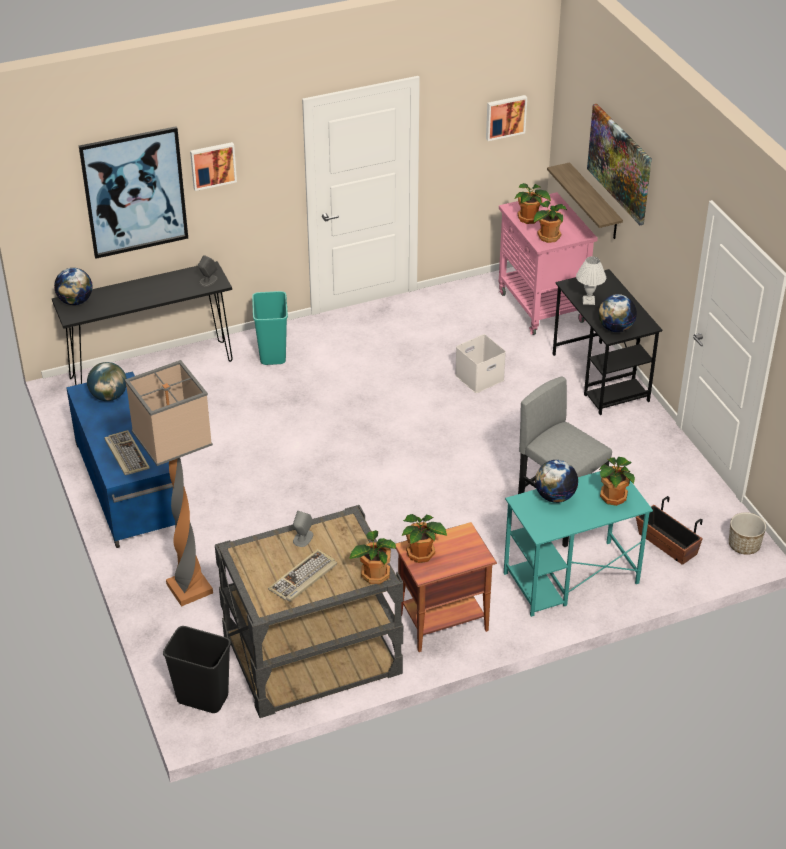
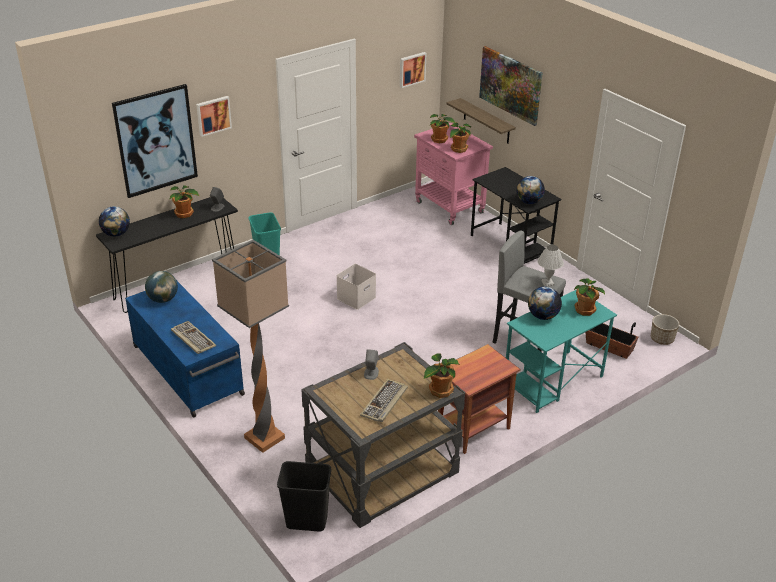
camera: 15 degrees left, 5 degrees down
(421, 554) = (461, 373): potted plant -> potted plant (184, 214)
(479, 377) = (426, 256): white storage box -> white storage box (356, 297)
(588, 300) = (501, 187): white table lamp -> white table lamp (547, 283)

